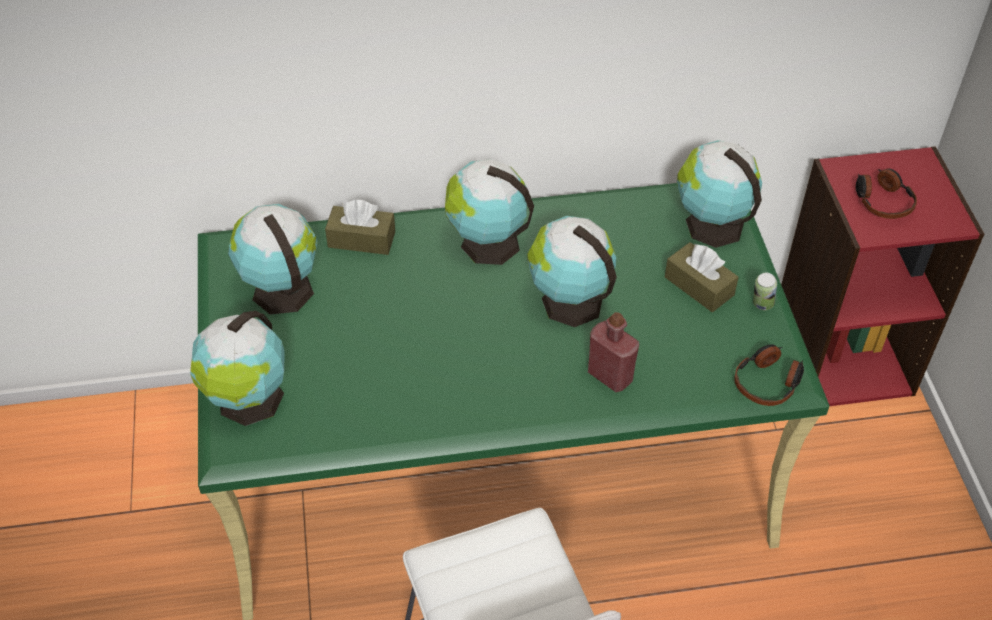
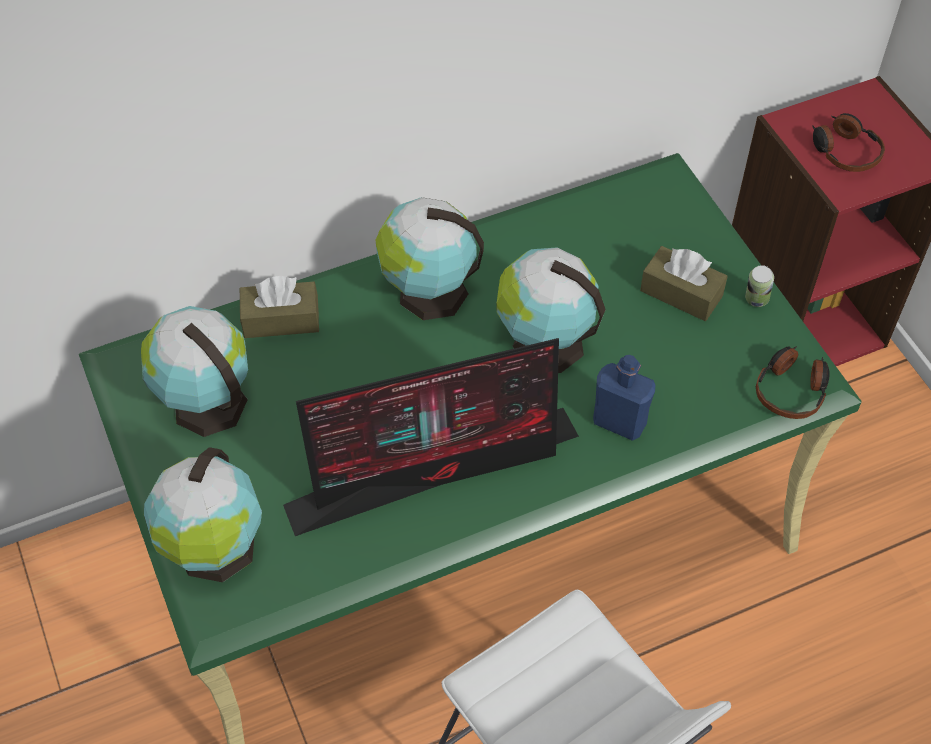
camera: 15 degrees left, 5 degrees up
(446, 379) = (438, 469): none -> monitor
(610, 376) = (619, 422): red bottle -> blue bottle
(711, 224) = (670, 216): globe -> none

